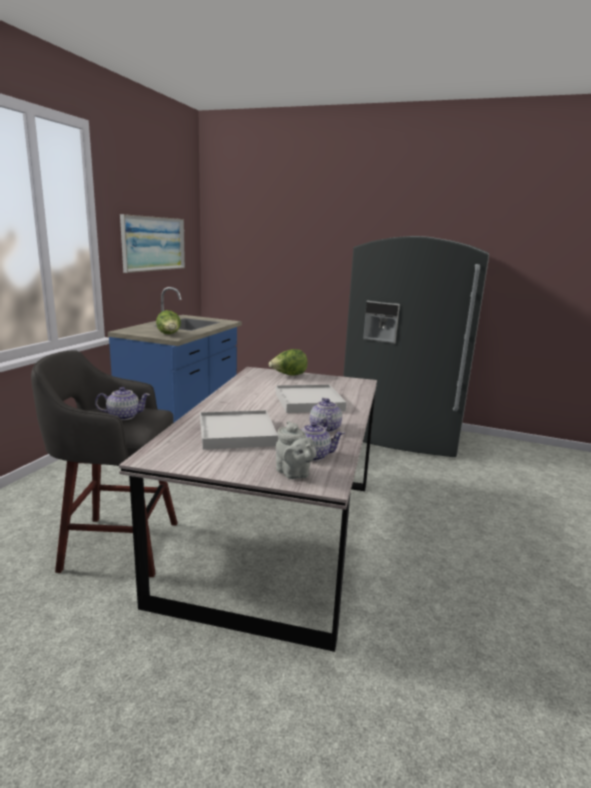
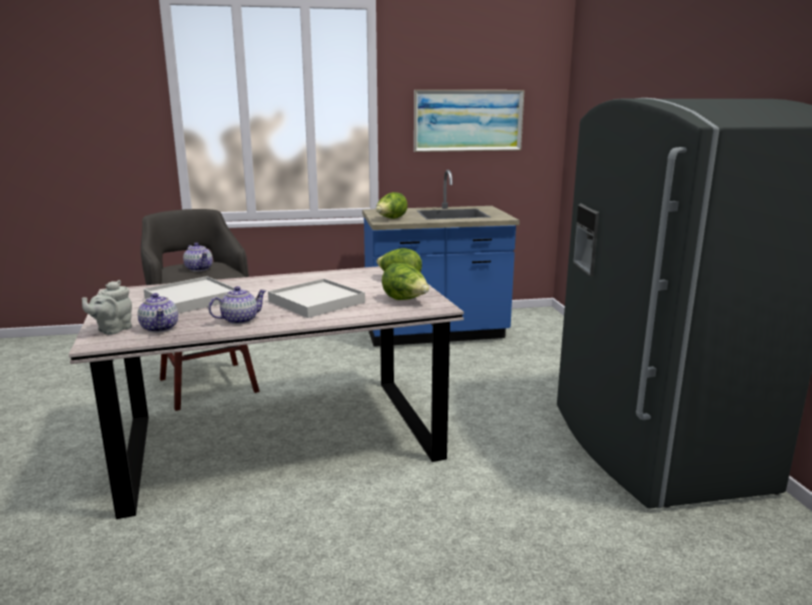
camera: 60 degrees right, 0 degrees up
(338, 384) = (405, 300): none -> lettuce

